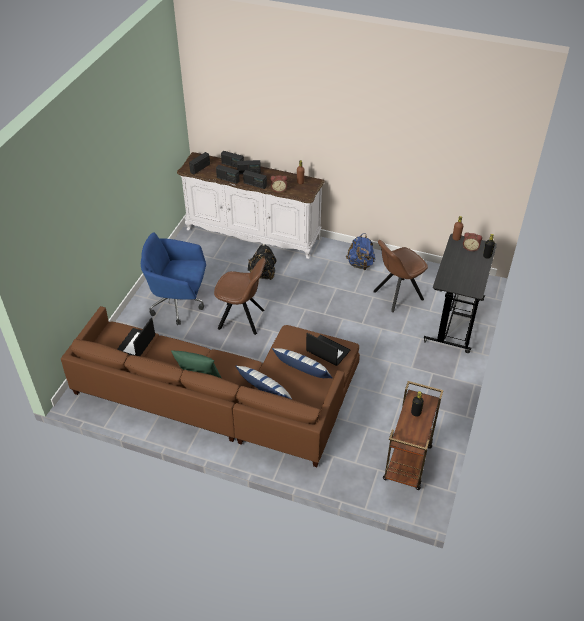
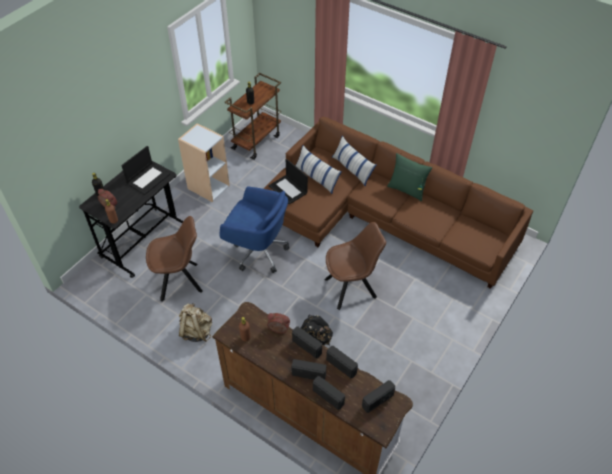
camera: 165 degrees left, 5 degrees up
(135, 344) = (463, 231): laptop -> laptop (148, 178)
(179, 306) = (415, 319): blue office chair -> blue office chair (257, 252)
(241, 319) = (351, 288): brown chair -> brown chair turned 135 degrees clockwise
(360, 264) = (196, 331): blue backpack -> beige backpack
(429, 390) = (208, 187): none -> bookcase

